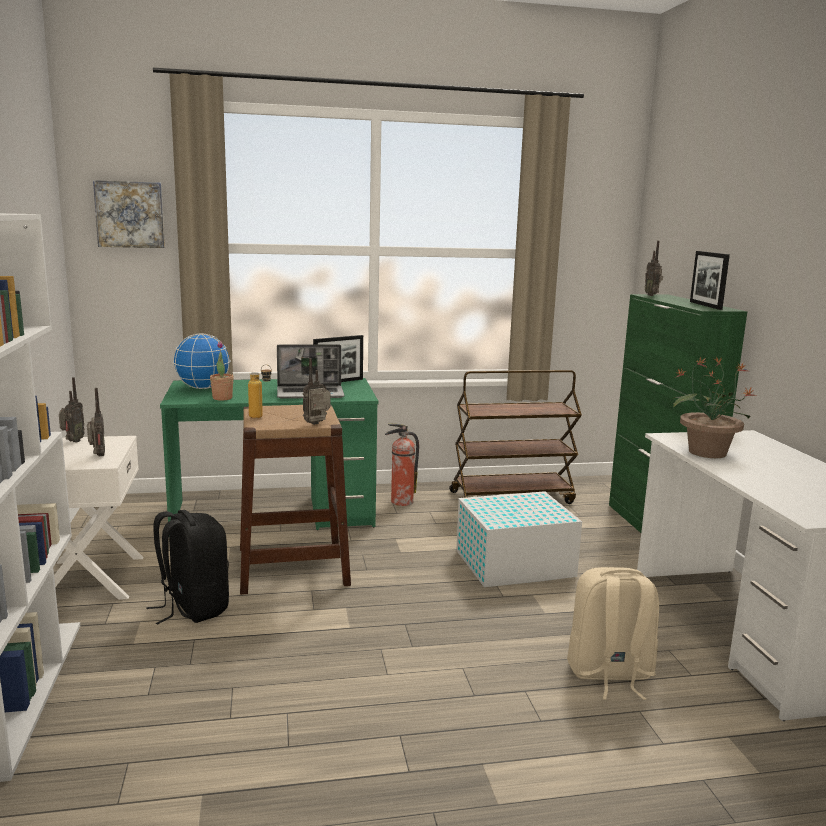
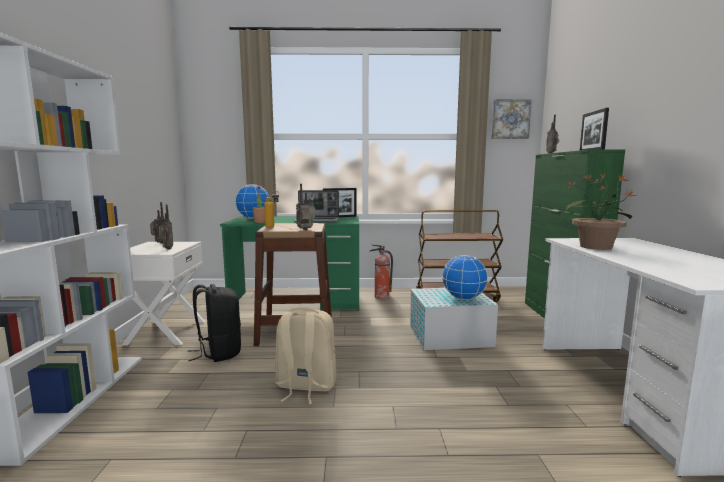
camera: 10 degrees right, 5 degrees down
(130, 214) = (218, 117): picture -> picture (510, 119)
(535, 513) = (463, 298): none -> globe
(609, 674) = (513, 420): beige backpack -> beige backpack (305, 386)

